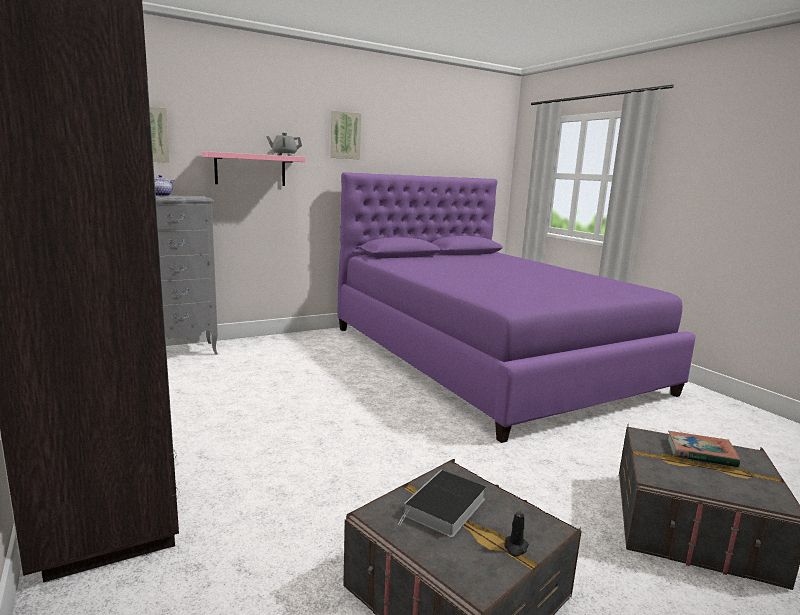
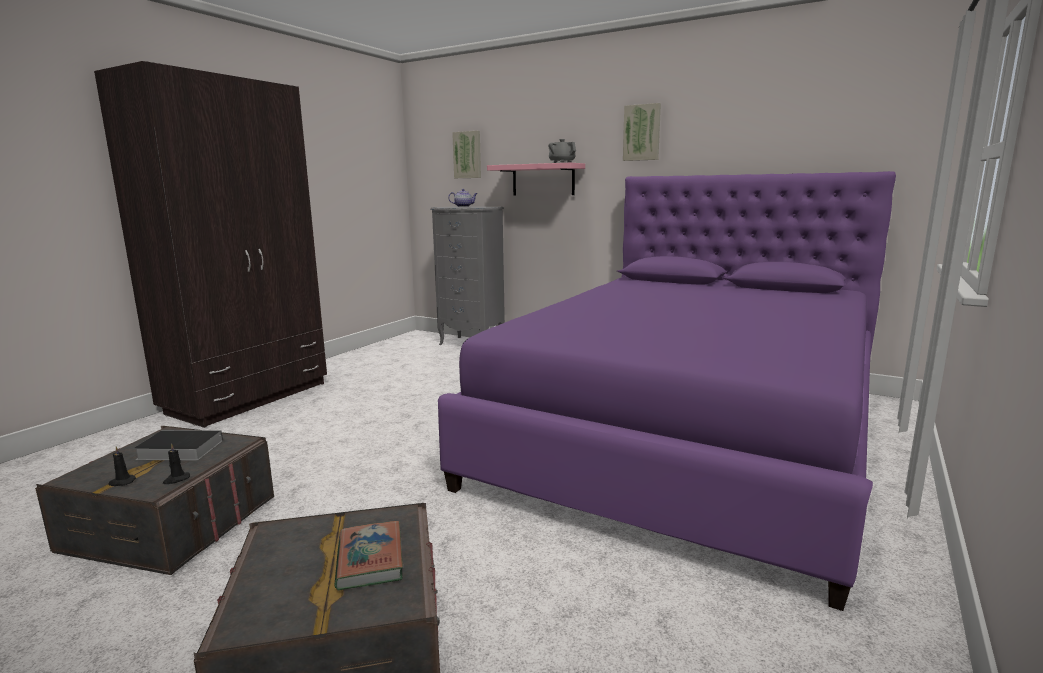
camera: 60 degrees right, 0 degrees up
(529, 513) = (176, 479): none -> black candle

